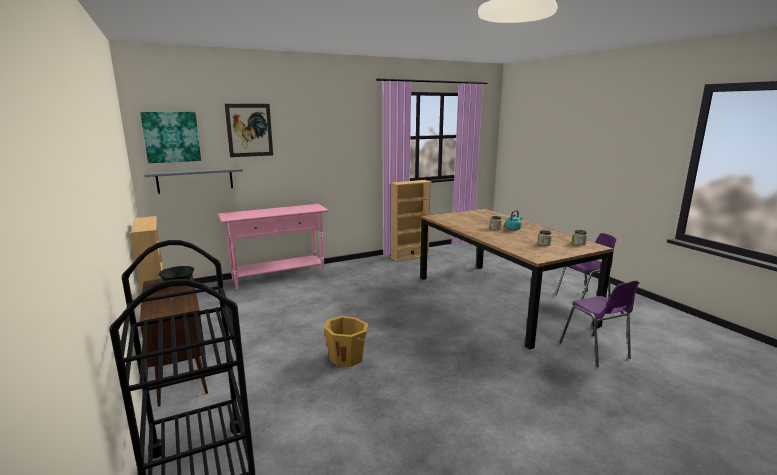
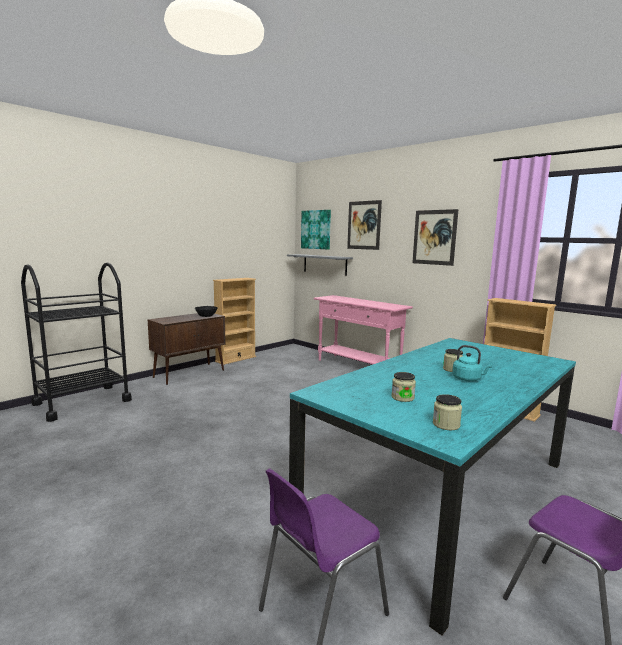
camera: 70 degrees right, 5 degrees down
(330, 140) = (434, 237): none -> picture
(347, 357) = (225, 416): orange bucket -> none
(500, 299) = (442, 492): brown dining table -> turquoise dining table

